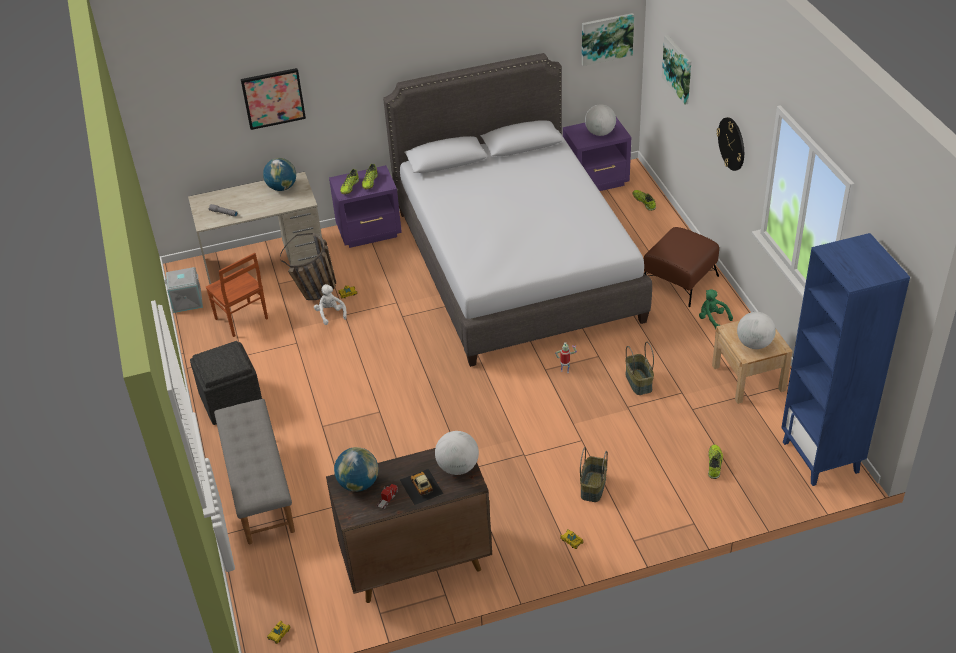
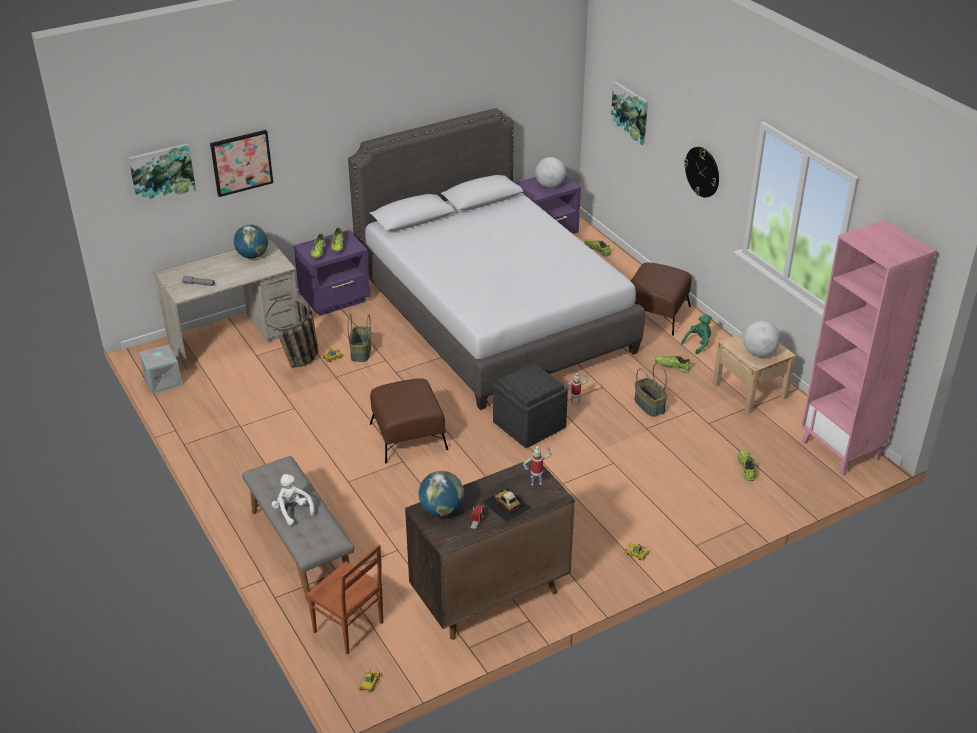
camera: 15 degrees left, 5 degrees down
(230, 400) = (241, 469): grey ottoman -> grey ottoman (528, 425)
(241, 319) = (227, 392): brown chair -> brown chair (348, 628)
(330, 314) = (321, 377): white plush toy -> white plush toy (292, 510)
(393, 385) = (408, 436): none -> brown ottoman
(457, 467) = (536, 483): globe -> toy robot
(592, 486) = (639, 502): basket -> basket (360, 352)
(606, 38) = (551, 92): picture -> picture (162, 173)
(677, 341) = (672, 366): none -> shoe
(712, 319) = (698, 343): green plush toy -> green plush toy turned 105 degrees clockwise
(821, 457) = (841, 450): blue bookcase -> pink bookcase

